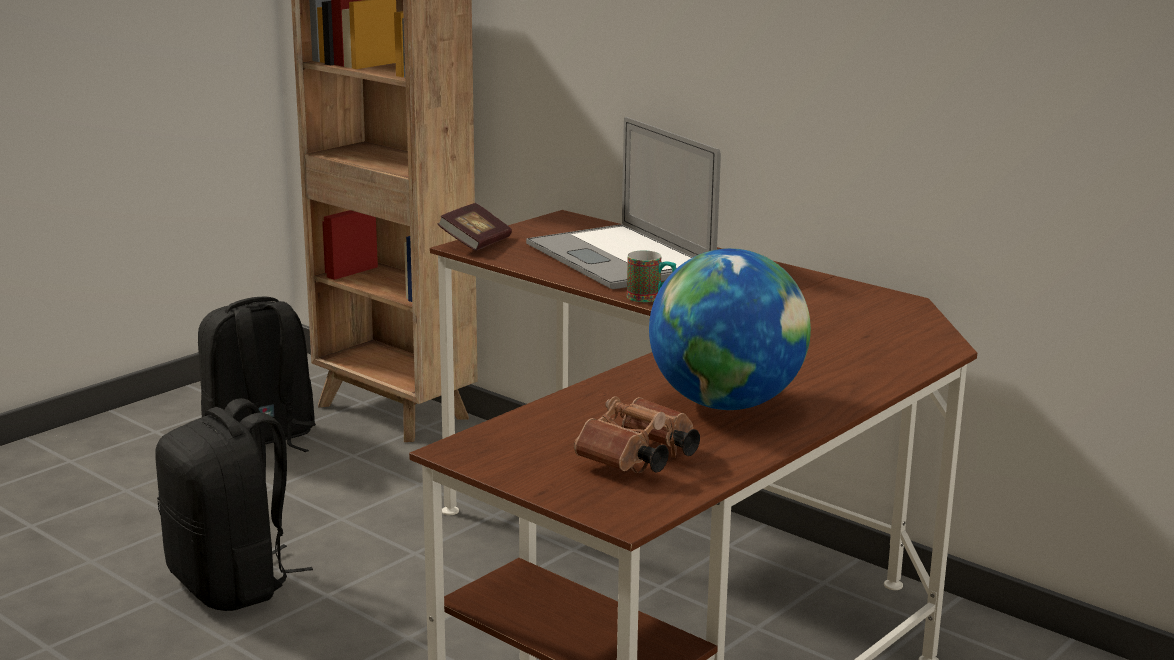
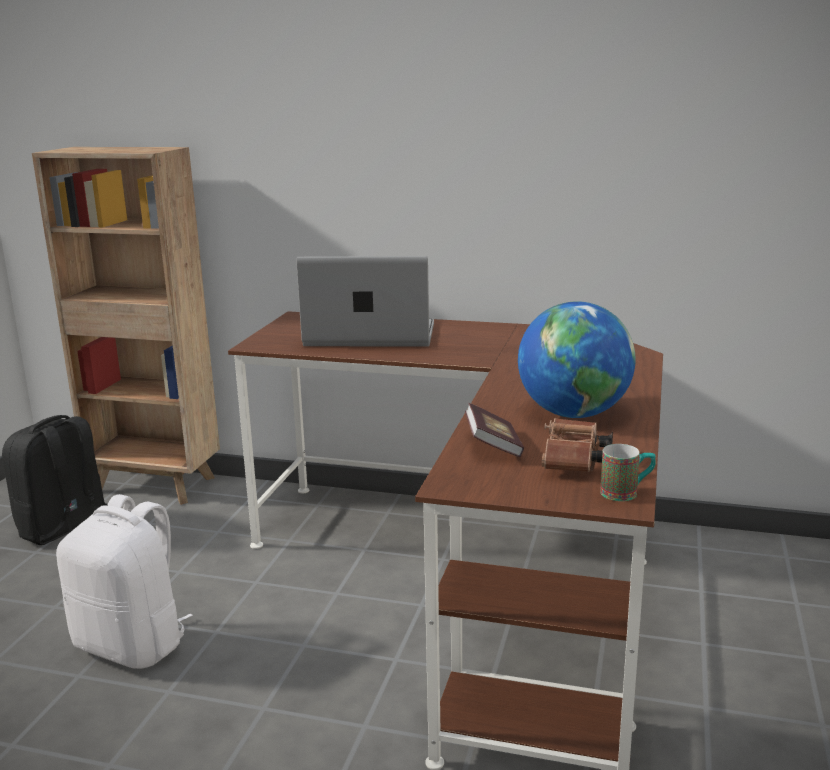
camera: 25 degrees left, 0 degrees up
(232, 584) = (133, 645): black backpack -> white backpack
(475, 243) = (258, 342): book -> book (493, 446)
(619, 258) = (370, 335): laptop -> laptop turned 150 degrees clockwise
(651, 298) = (428, 356): mug -> mug (626, 493)

